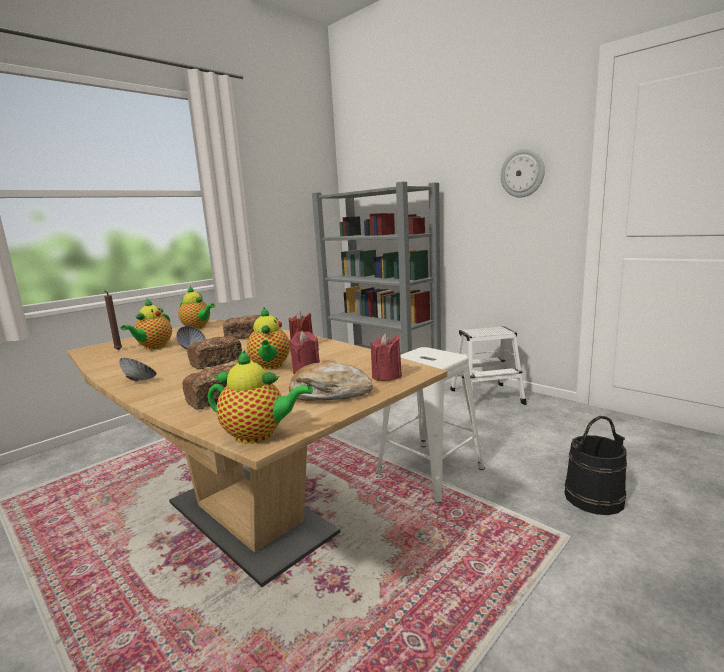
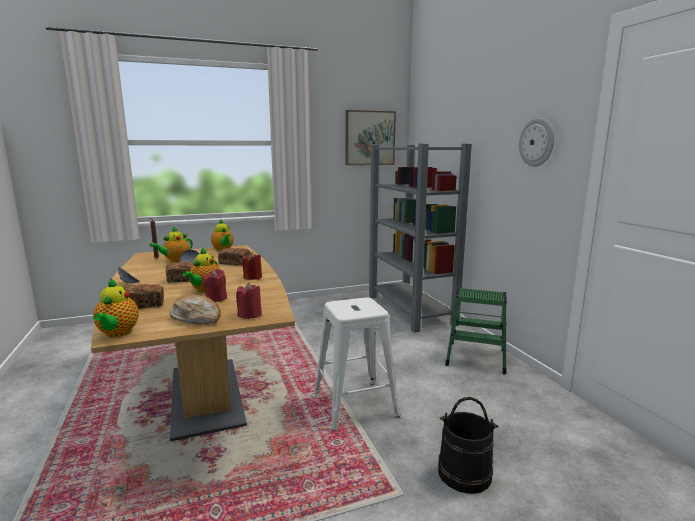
camera: 25 degrees right, 0 degrees up
(258, 435) = (117, 333): teapot -> teapot turned 45 degrees clockwise
(302, 187) = (369, 138): none -> picture
(486, 396) = (475, 356): white step ladder -> green step ladder

